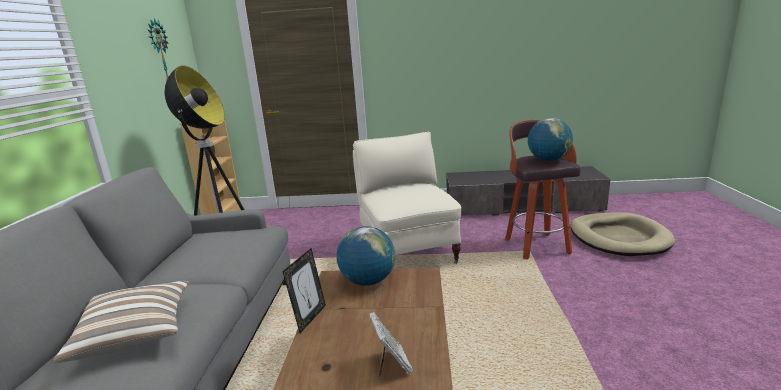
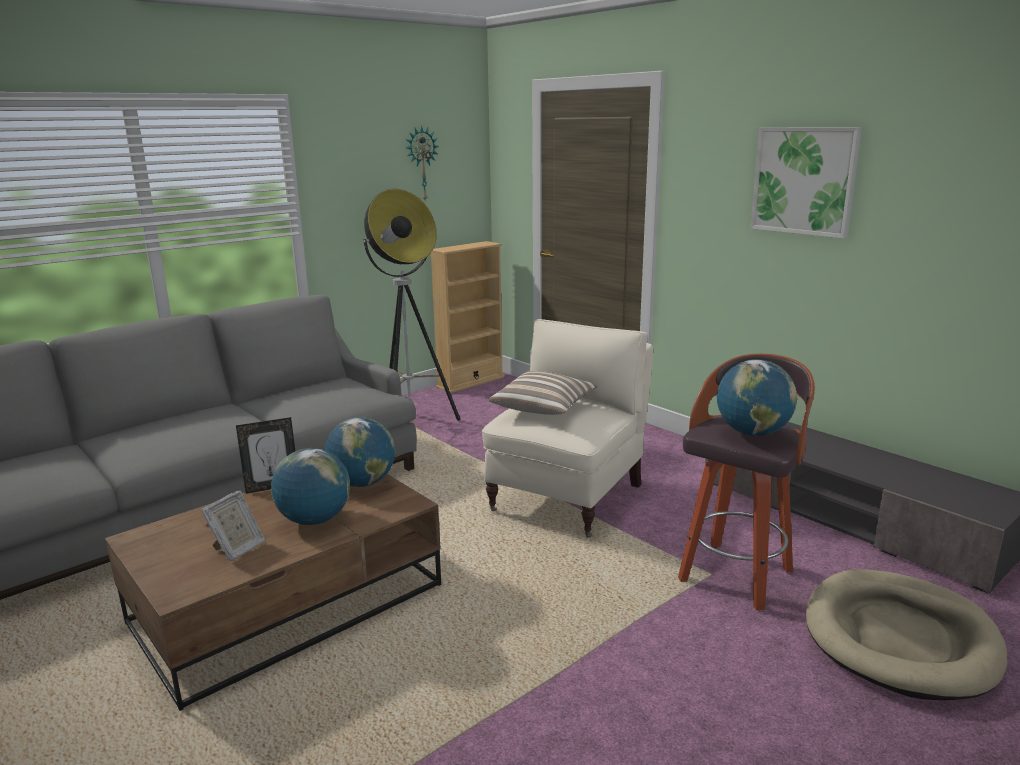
camera: 45 degrees right, 0 degrees up
(136, 333) = (164, 435): pillow -> pillow (544, 409)
(395, 316) = (315, 520): none -> globe
(460, 35) = (804, 181): none -> picture

